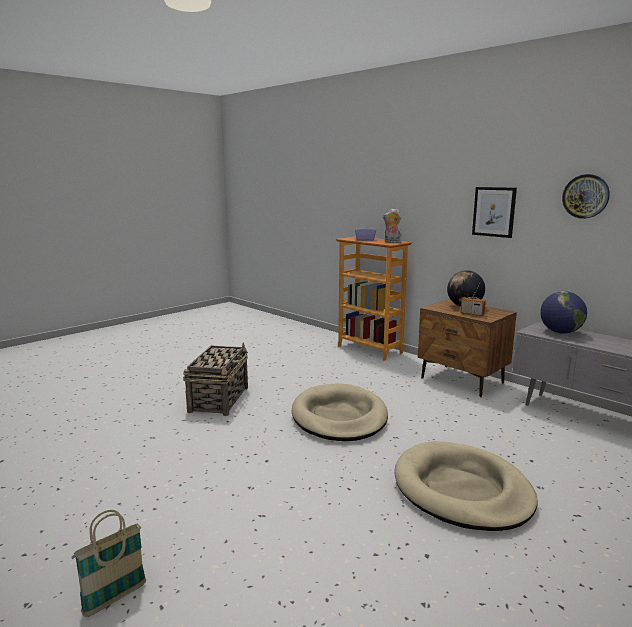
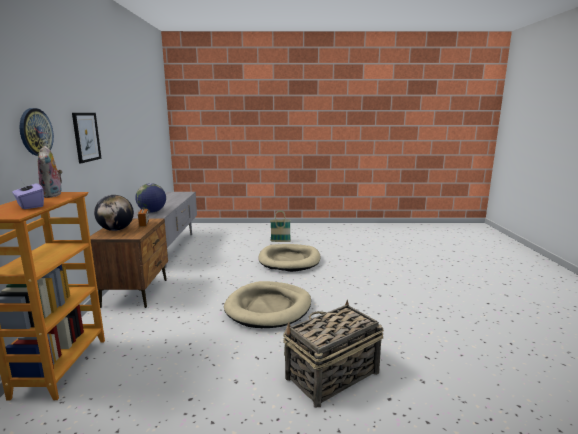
camera: 135 degrees left, 0 degrees up
(115, 598) = (465, 284): basket -> basket (280, 241)
(585, 196) = (119, 118): wall clock -> wall clock (35, 132)

